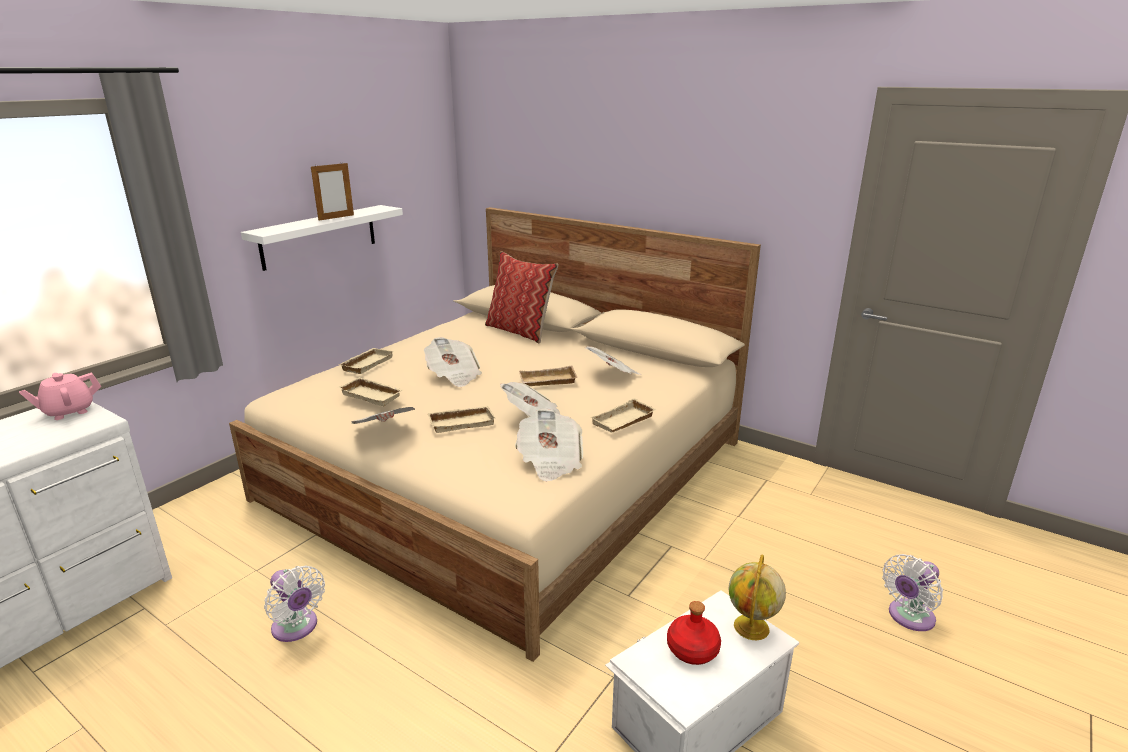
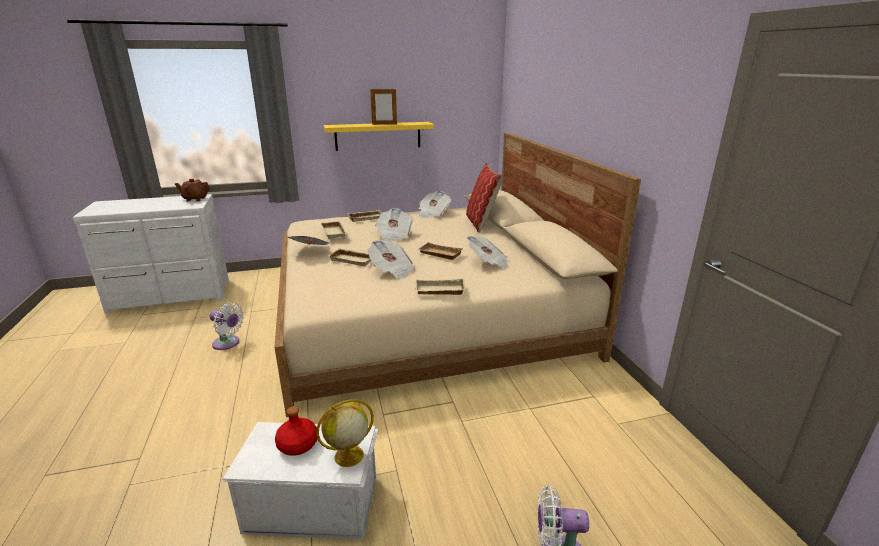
camera: 40 degrees right, 0 degrees up
(68, 411) = (195, 199): pink teapot -> brown teapot
(297, 628) = (228, 343): white fan -> white fan turned 60 degrees counterclockwise
(319, 236) = (378, 136): white shelf -> yellow shelf
(550, 461) = (355, 295): newspaper -> newspaper (433, 214)

